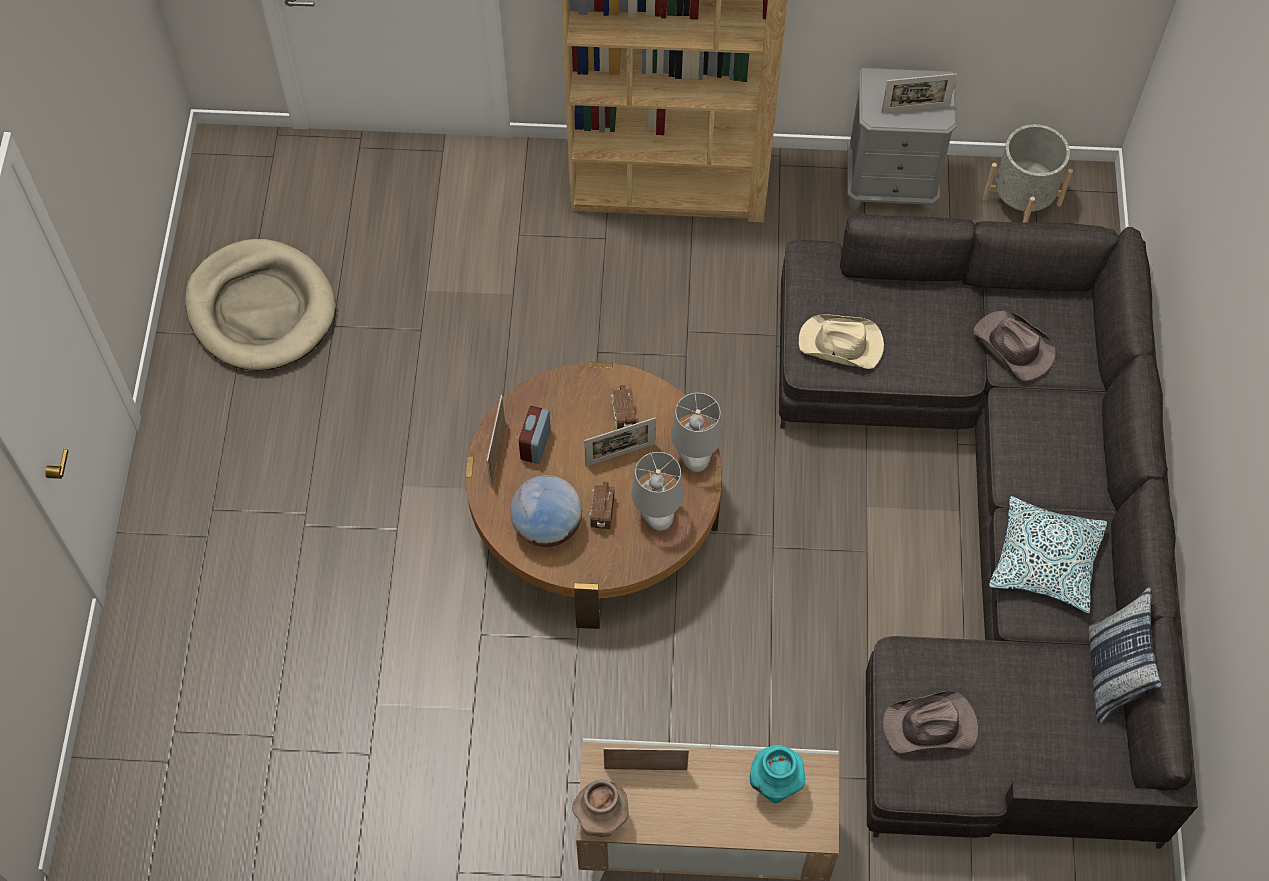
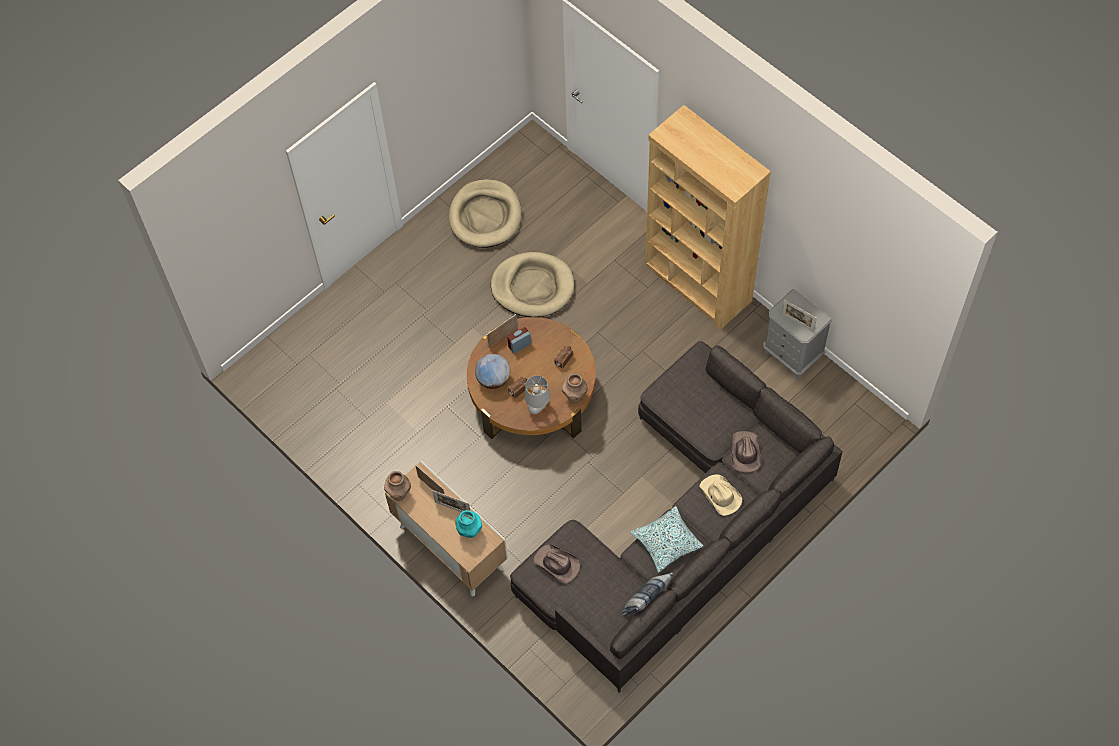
camera: 45 degrees right, 0 degrees up
(437, 358) = (533, 287): none -> beige dog bed
(620, 454) = (547, 373): picture frame -> picture frame (452, 508)
(695, 456) = (575, 396): grey table lamp -> brown vase
(841, 344) = (675, 397): beige hat -> beige hat (720, 496)
(1021, 201) = (843, 404): grey planter -> none

